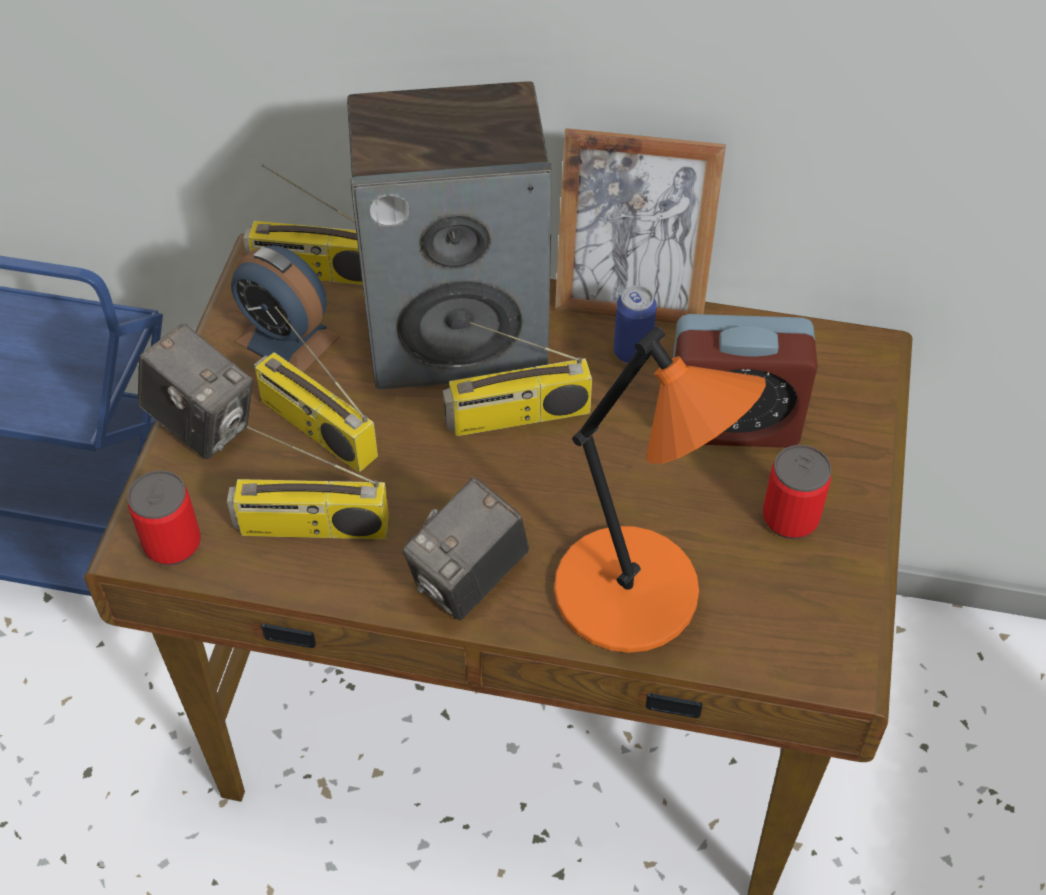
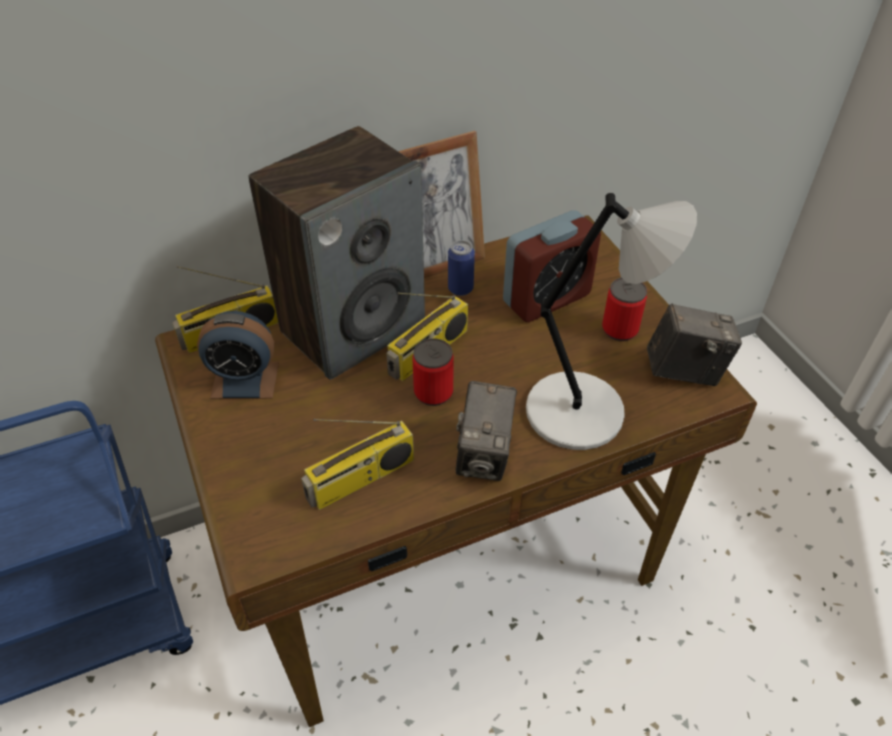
camera: 35 degrees left, 5 degrees down
(172, 544) = (276, 541): can -> can (433, 392)
(203, 424) = (232, 458): camera -> camera (684, 370)
(315, 428) = (310, 422): radio -> none
(634, 595) = (581, 412): orange table lamp -> grey table lamp

